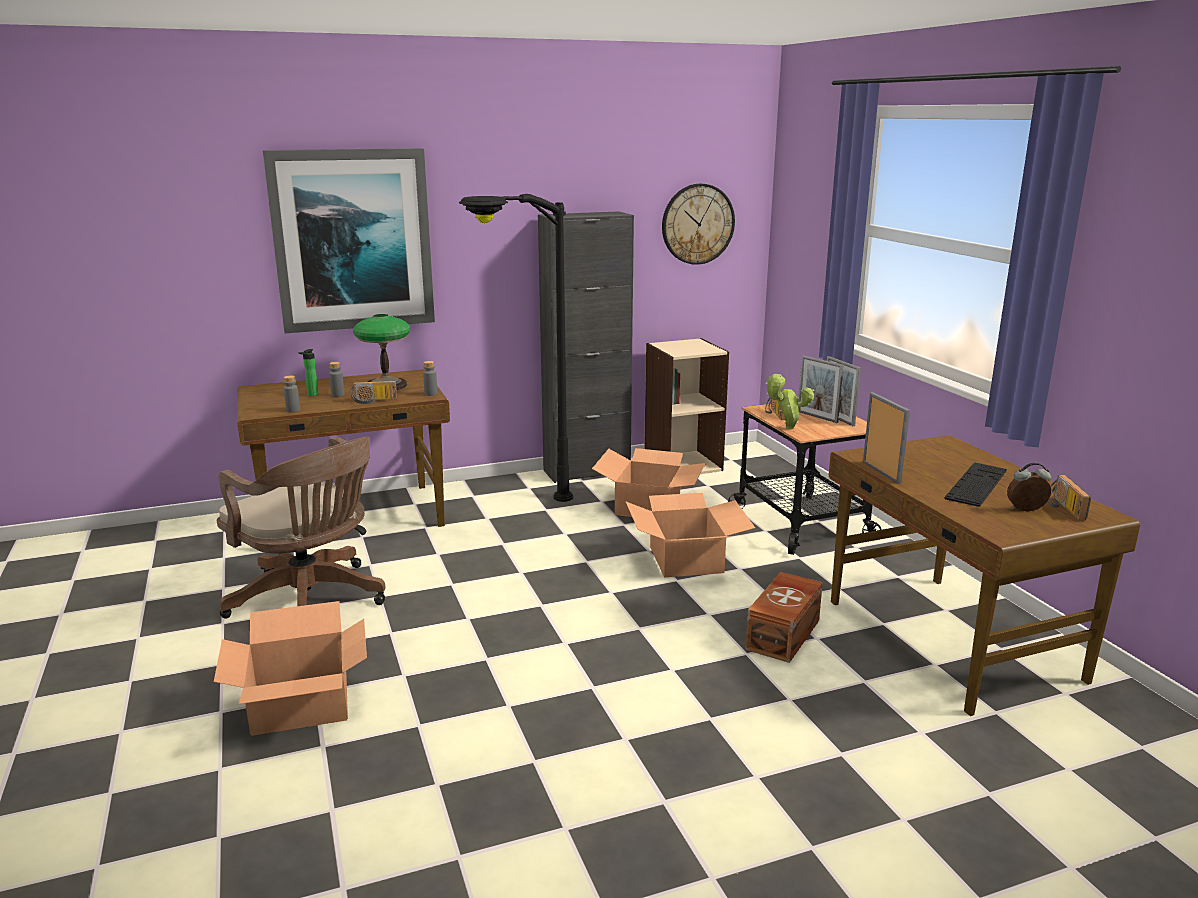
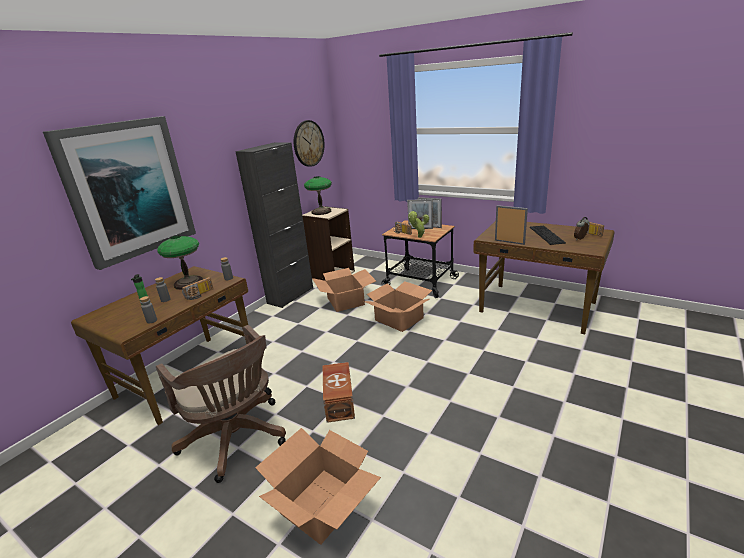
camera: 35 degrees left, 5 degrees up
(312, 602) = (237, 440): brown office chair -> brown office chair turned 45 degrees clockwise
(516, 516) = (288, 333): black floor lamp -> none
(683, 346) = (321, 212): none -> table lamp
(785, 634) = (484, 334): brown storage box -> brown storage box (340, 400)

